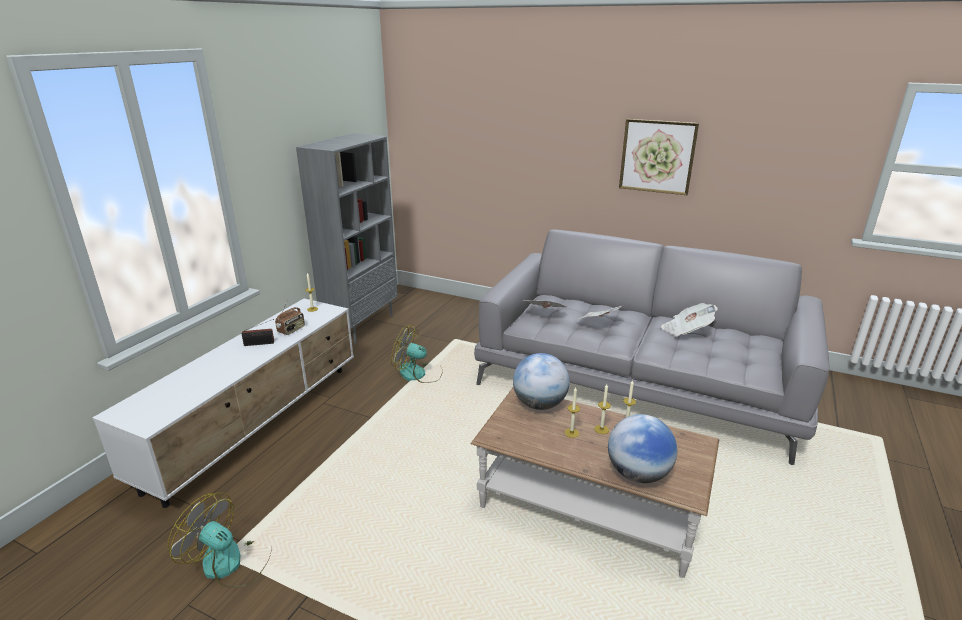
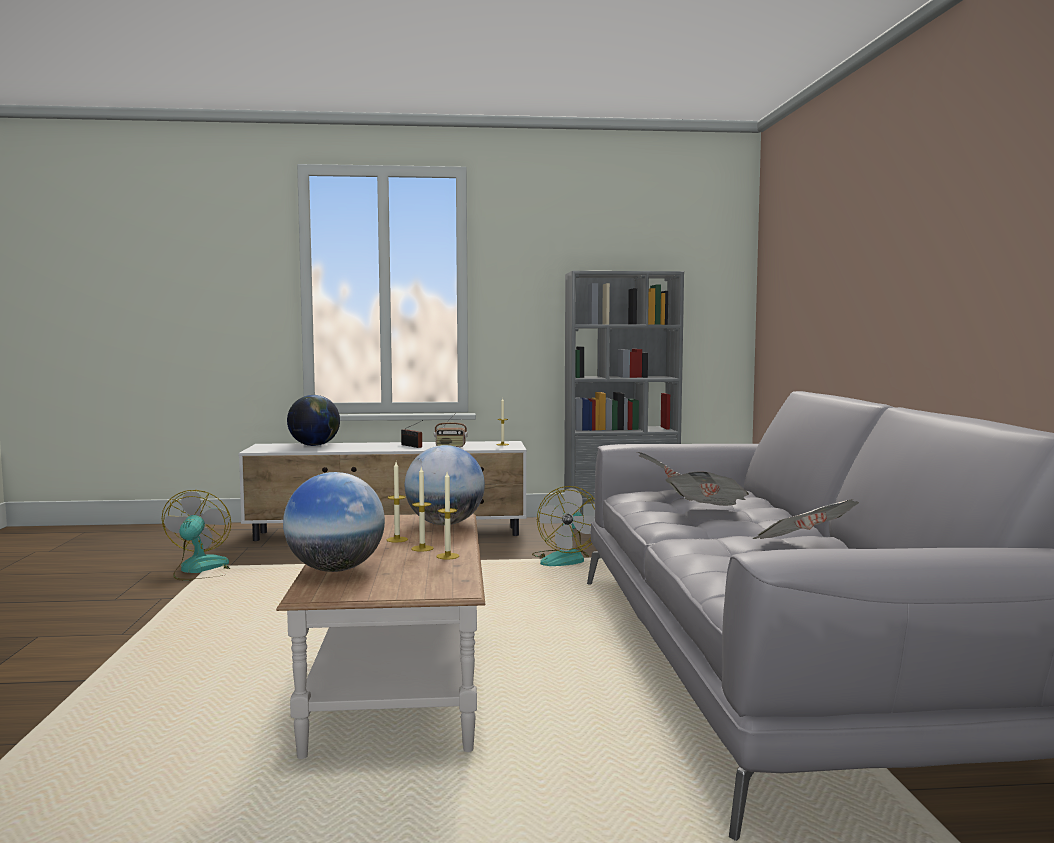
camera: 60 degrees right, 20 degrees down
(173, 386) = (314, 445): none -> globe
(418, 374) = (565, 559): fan -> fan turned 150 degrees counterclockwise
(657, 156) = (978, 258): picture -> none

